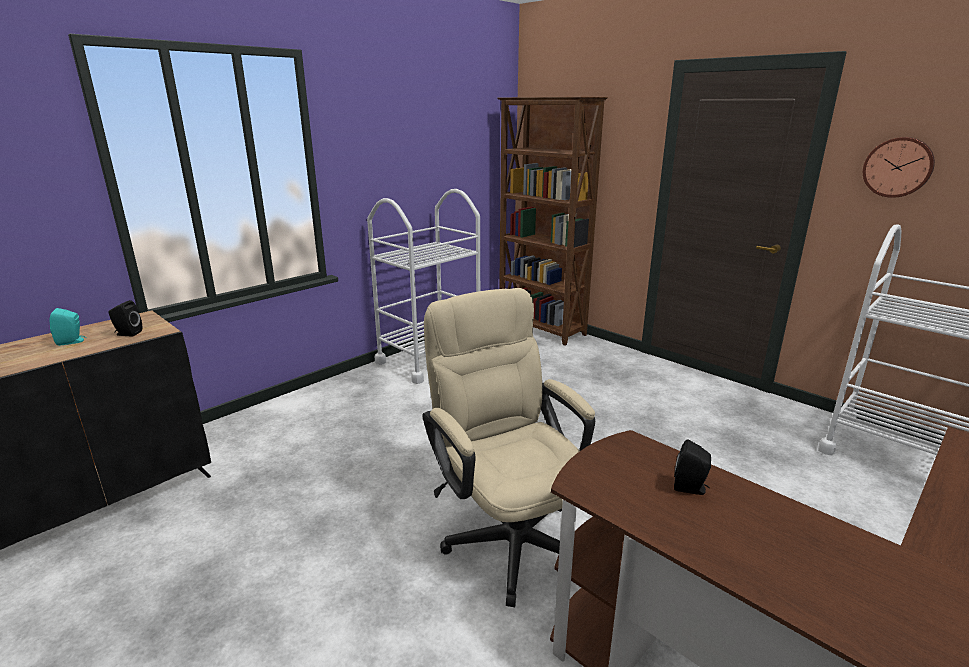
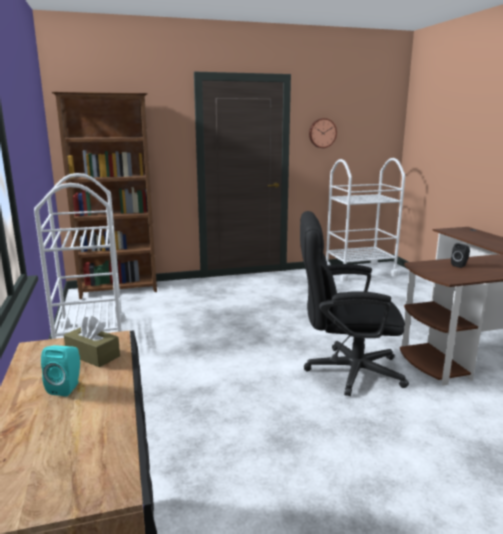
camera: 60 degrees left, 5 degrees down
(127, 334) = (93, 355): black speaker -> brown tissue box
(508, 532) = (344, 370): beige office chair -> black office chair

